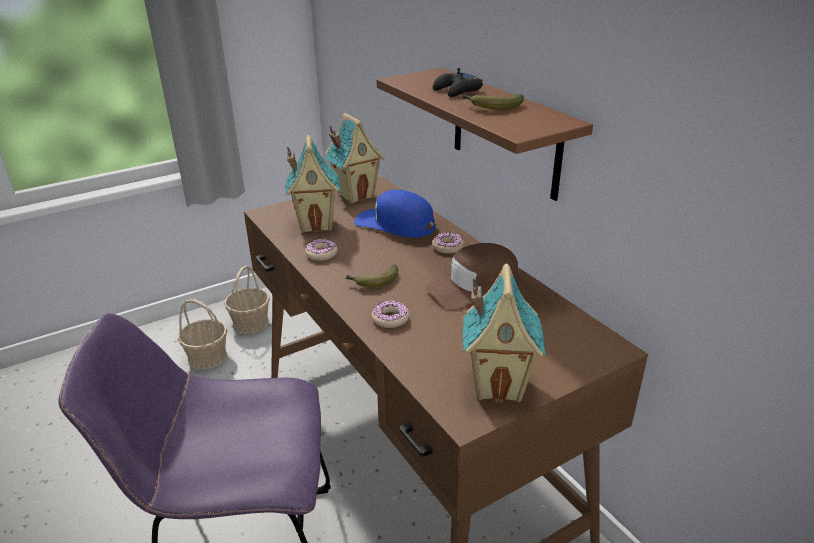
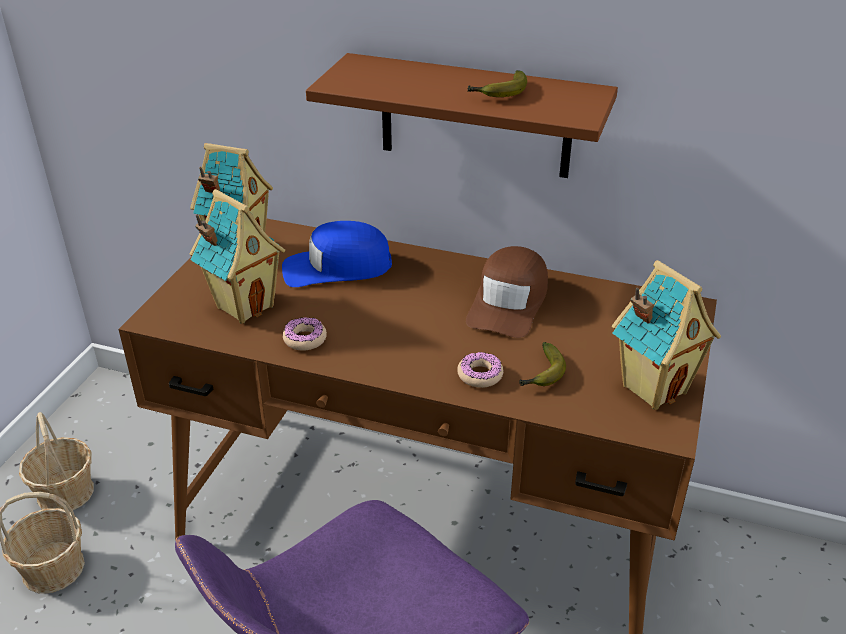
camera: 40 degrees left, 5 degrees up
(373, 282) = (407, 344): banana -> banana (542, 374)
(447, 247) = (427, 271): donut -> none
(457, 91) = (428, 82): black game controller -> none

